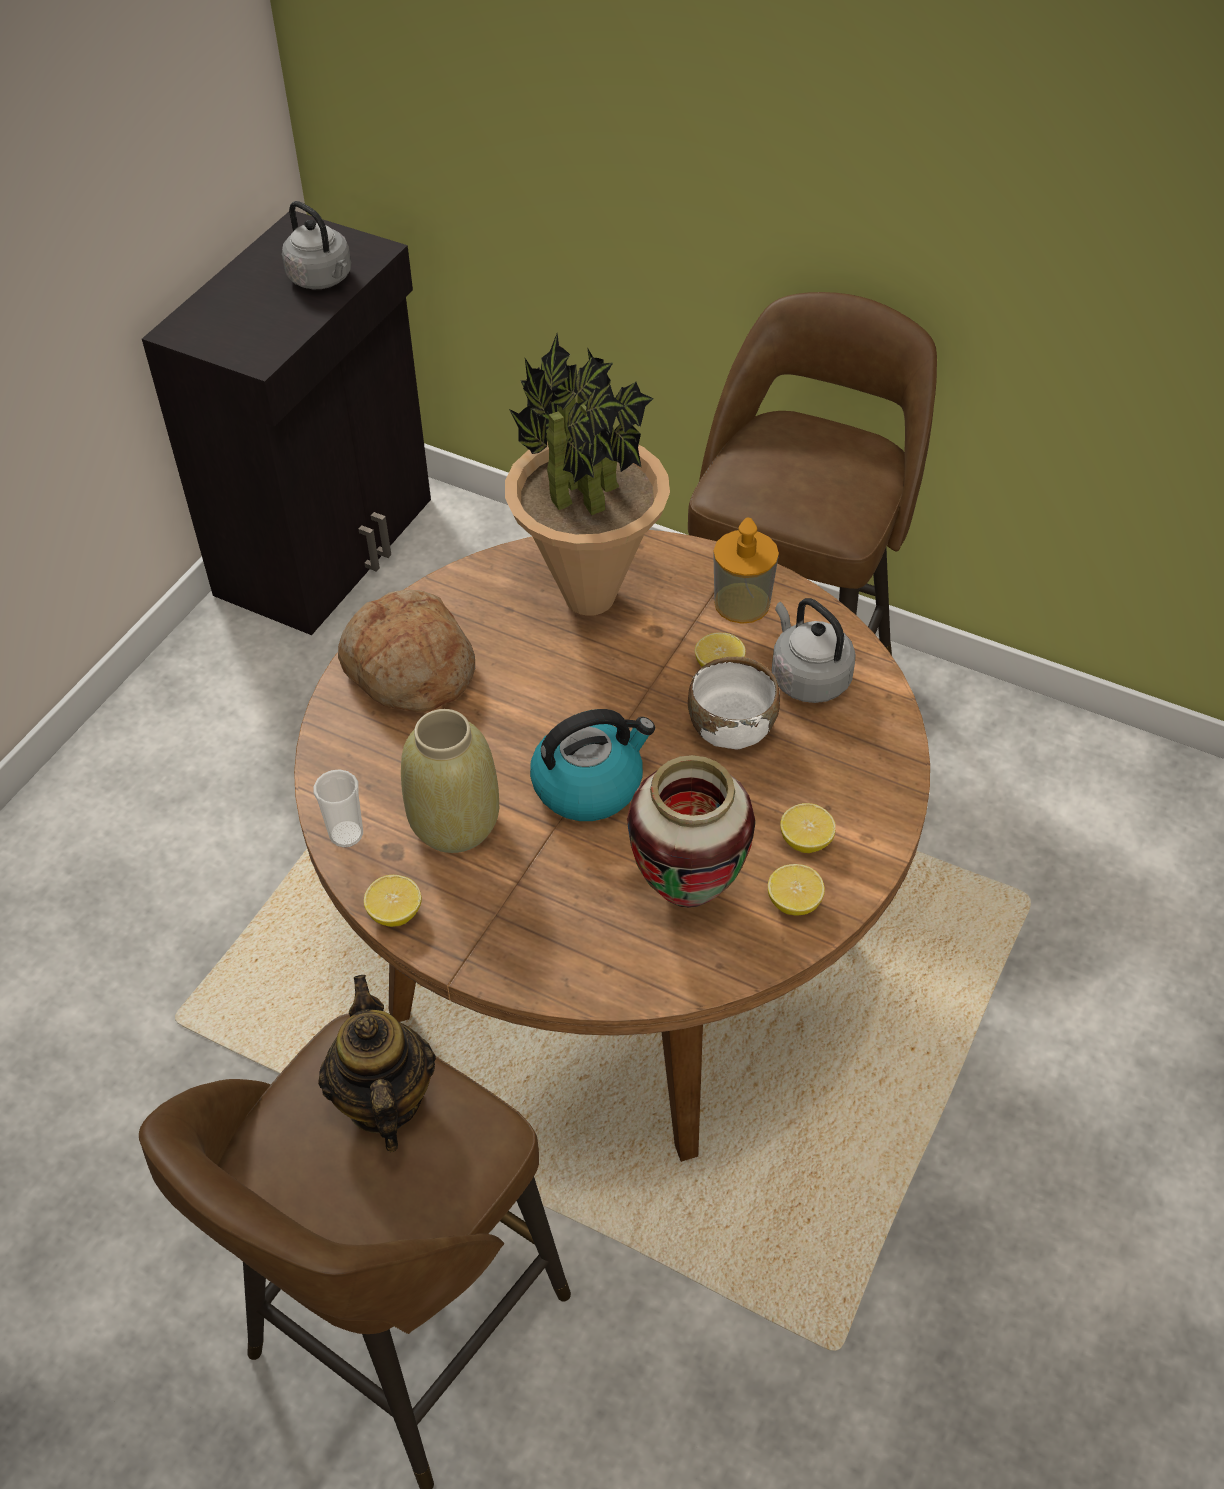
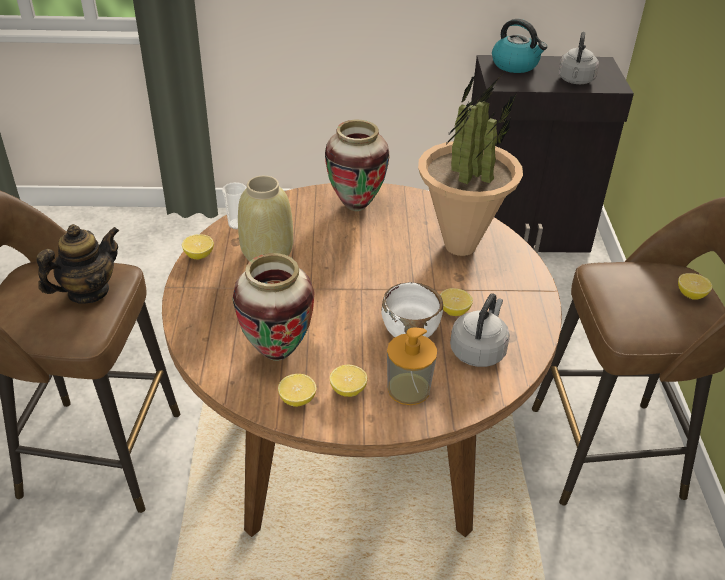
camera: 60 degrees right, 10 degrees down
(408, 669) = (356, 205): bread -> vase
(589, 784) = (326, 290): kettle -> kettle (515, 65)
(742, 603) = (513, 304): soap dispenser -> soap dispenser (408, 389)
(821, 439) = (690, 294): none -> lemon

